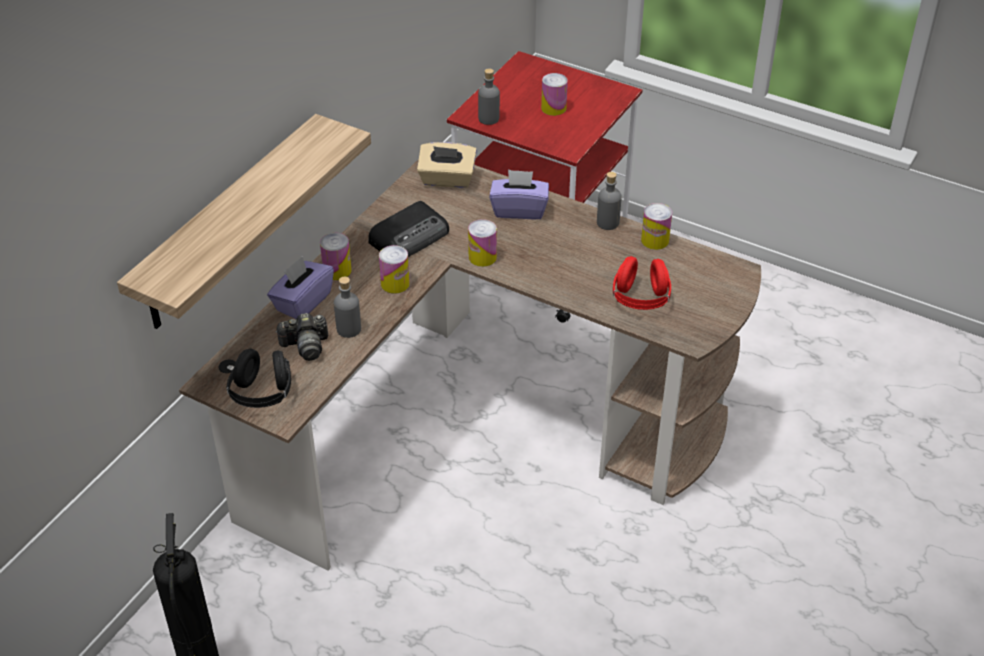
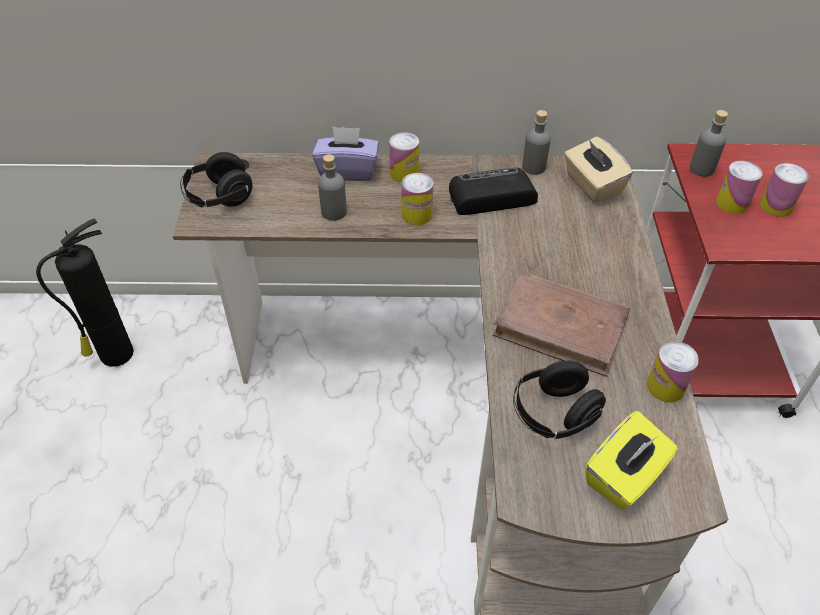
camera: 60 degrees right, 5 degrees up
(228, 224) = (296, 45): shelf -> none
(305, 346) = (294, 196): camera -> none
(410, 236) = (490, 197): radio -> radio turned 150 degrees clockwise
(482, 257) = (505, 256): can -> can (732, 203)
(519, 210) = (601, 253): purple tissue box -> none
(571, 261) = (561, 327): none -> brown book
(608, 223) = (653, 331): grey bottle -> grey bottle (533, 167)
(640, 299) = (553, 414): red headphones -> black headphones
(706, 291) = (624, 476): none -> yellow tissue box

